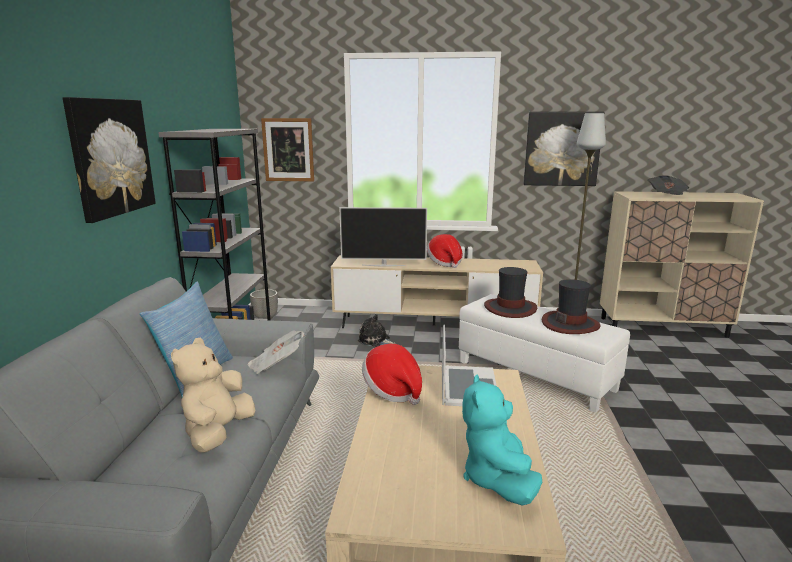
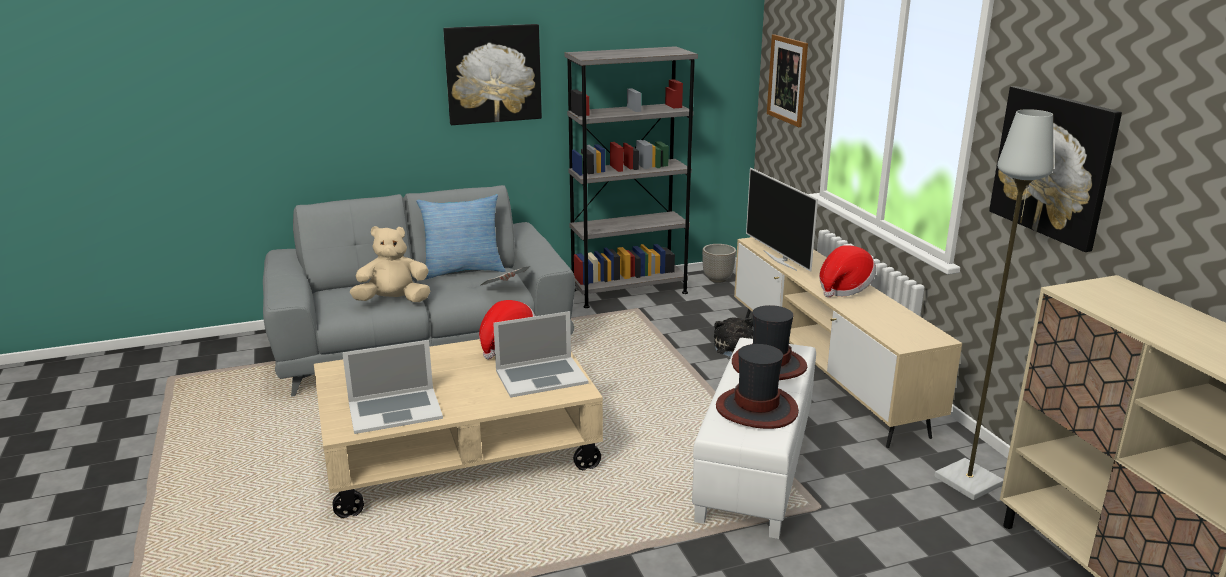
camera: 65 degrees right, 5 degrees up
(497, 479) = (395, 410): turquoise plush toy -> laptop
(667, 196) = (1131, 315): newspaper -> none

